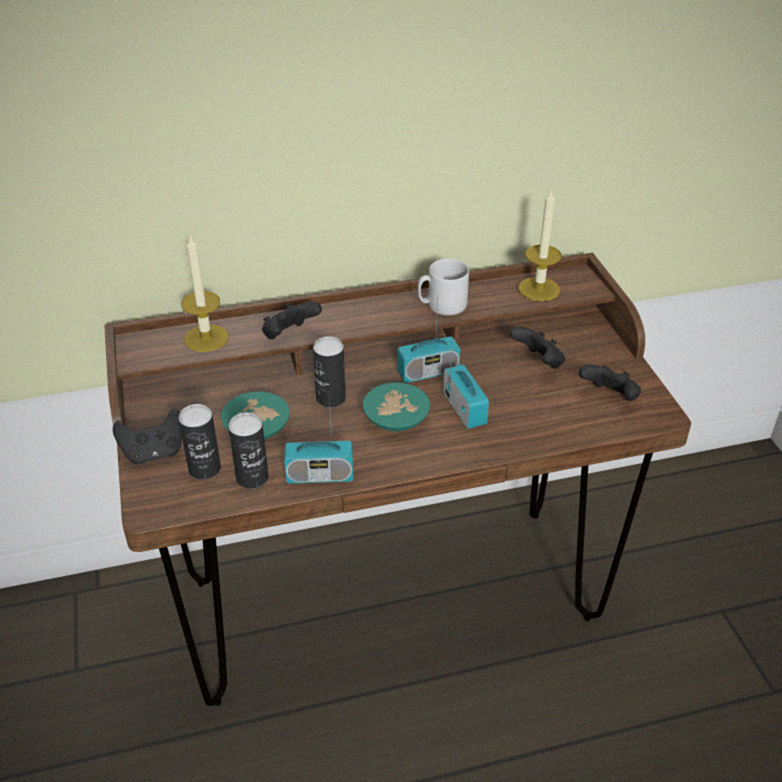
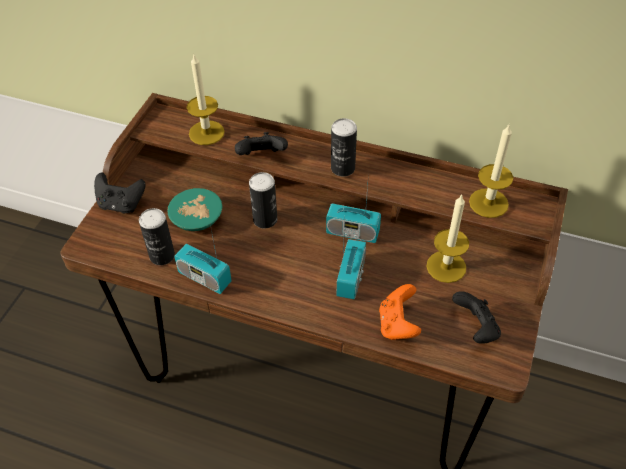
camera: 35 degrees right, 10 degrees up
(204, 469) = (140, 233): can -> can (343, 168)
(394, 420) = (292, 260): turquoise bowl -> none
(441, 305) = (395, 182): grey mug -> none
(538, 362) = (446, 266): black game controller -> candle
(543, 426) = (397, 324): none -> orange game controller

